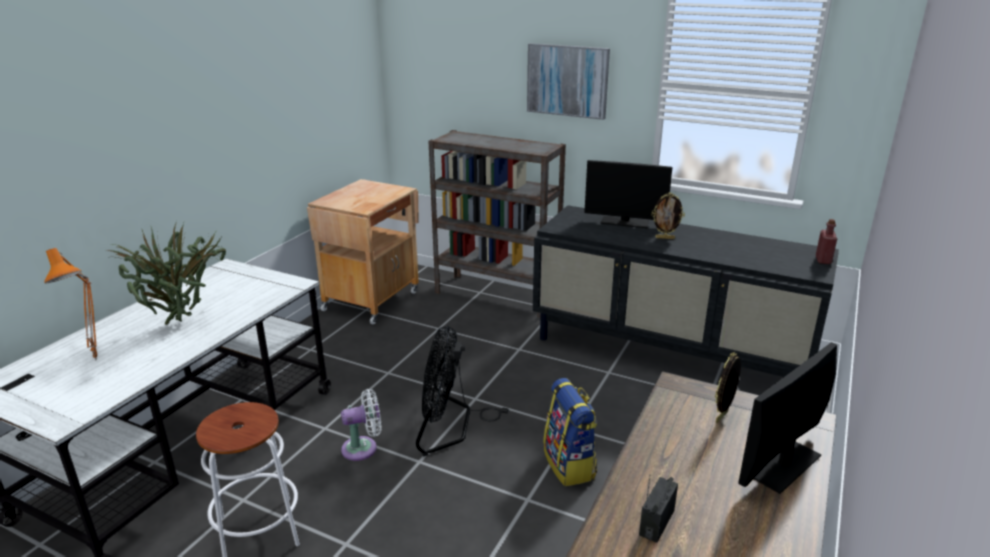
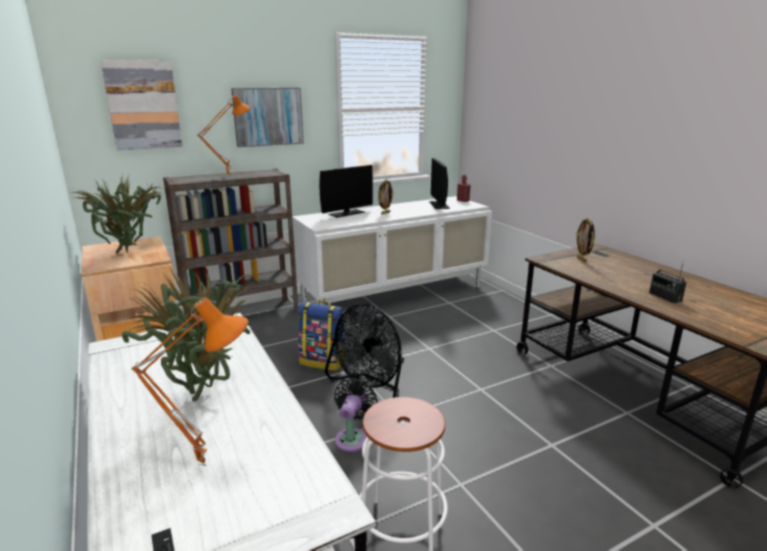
camera: 55 degrees left, 5 degrees down
(363, 448) = (352, 438): white fan -> black fan
(366, 196) = (130, 252): none -> potted plant
(446, 54) = (143, 105): none -> picture
(497, 143) = (229, 176): none -> orange table lamp
(570, 465) = (463, 362): backpack -> backpack (323, 361)
(669, 352) = (395, 294): black cabinet -> white cabinet
(783, 464) = (630, 262): monitor -> monitor (439, 205)

